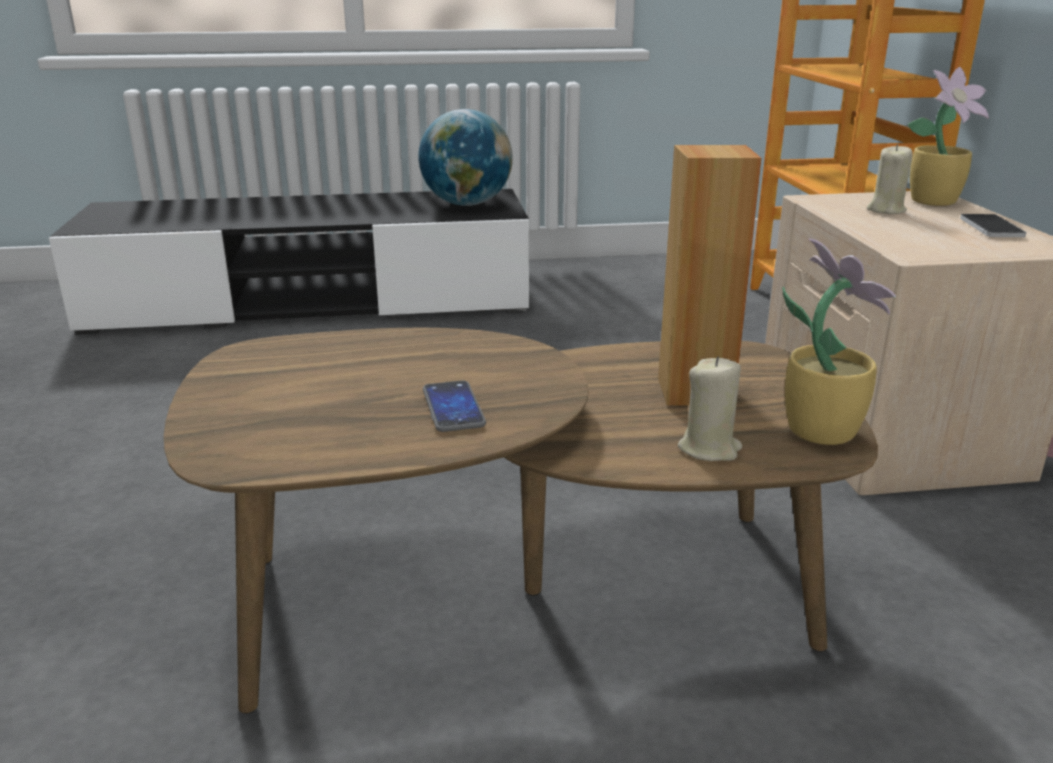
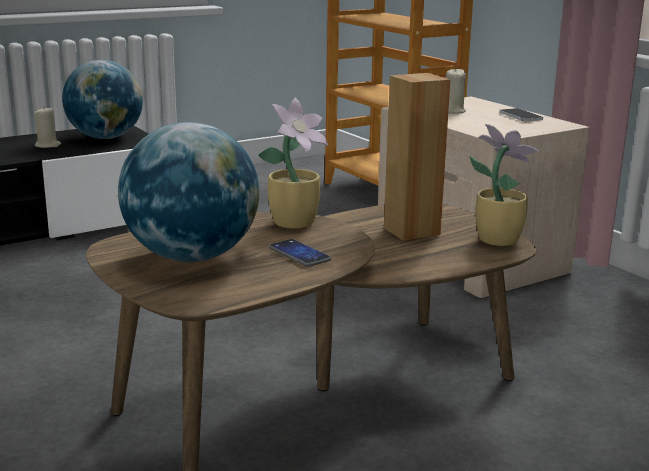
camera: 25 degrees left, 5 degrees down
(313, 386) = (192, 257): none -> globe
(709, 449) = (448, 257): beige candle -> beige candle (48, 145)
(935, 201) = (475, 103): potted plant -> potted plant (296, 222)

